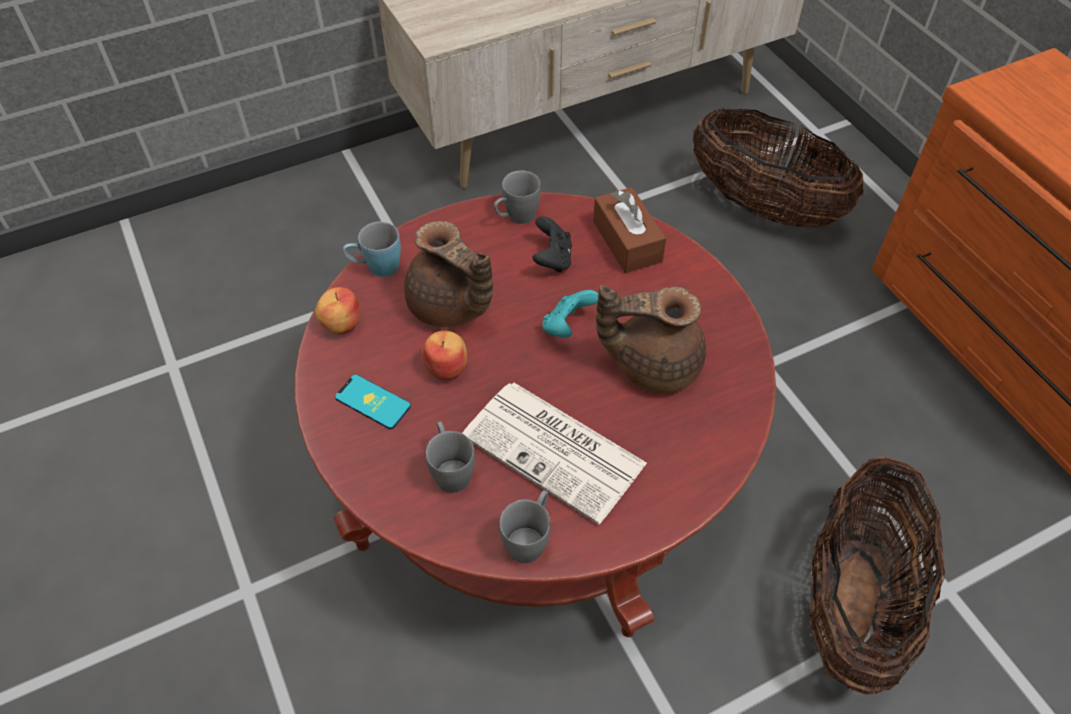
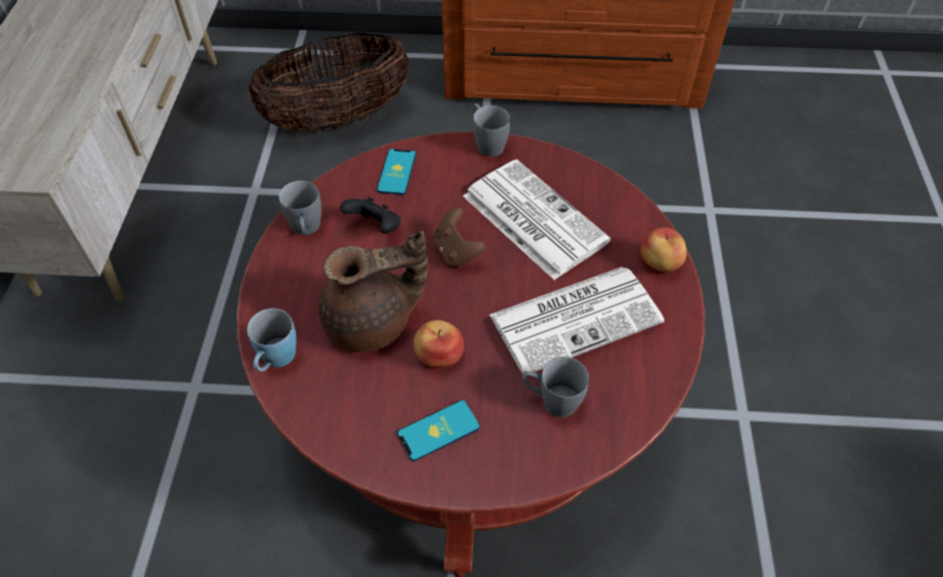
camera: 60 degrees left, 0 degrees up
(341, 324) = (324, 419): apple -> apple (659, 263)
(529, 538) = (649, 374): grey mug -> grey mug (486, 143)
(567, 326) = (456, 252): turquoise game controller -> brown game controller
(627, 241) = (397, 172): brown tissue box -> phone
(652, 364) = (532, 218): brown teapot -> newspaper
(853, 601) = (693, 261): basket -> none

